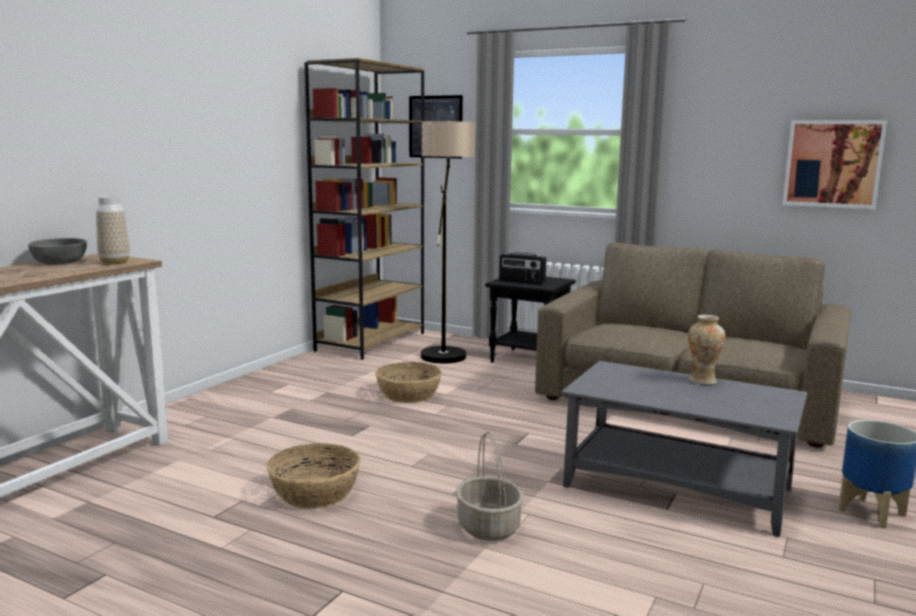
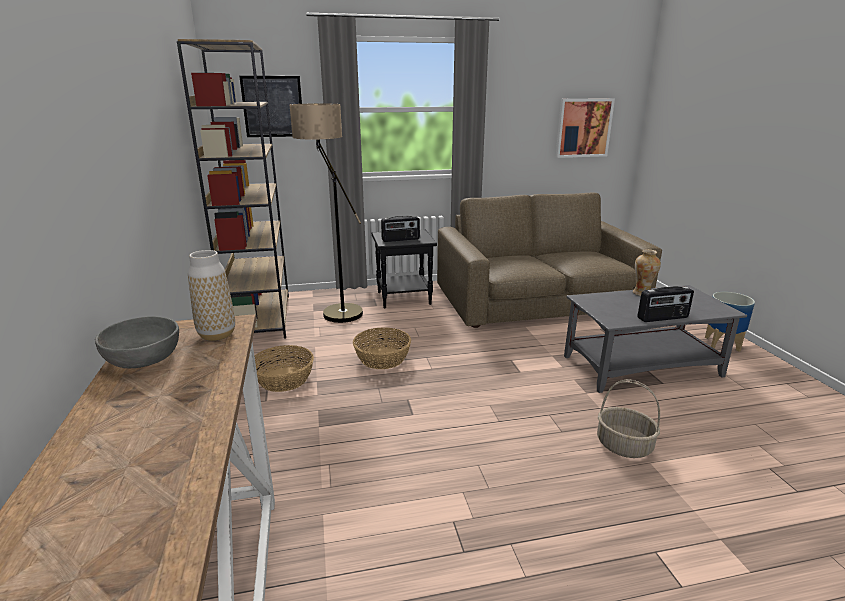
camera: 40 degrees left, 10 degrees up
(315, 492) = (487, 480): basket -> basket (284, 379)
(656, 402) = (663, 318): none -> radio

